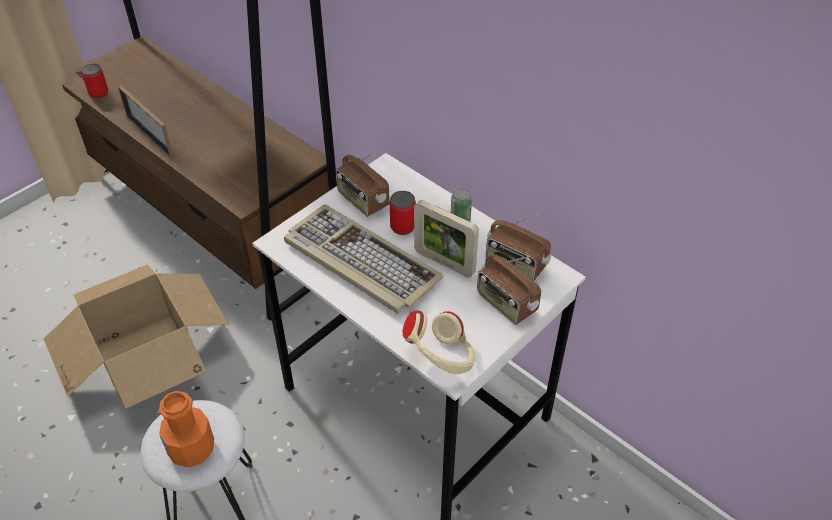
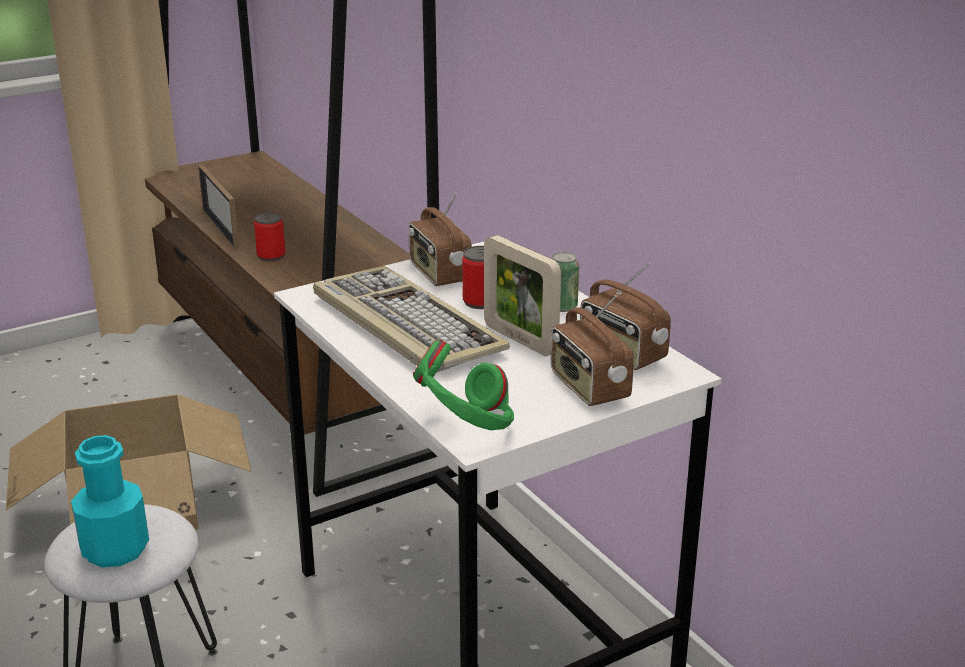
camera: 15 degrees right, 20 degrees down
(99, 93) = (182, 189): can -> can (271, 256)
(192, 449) = (115, 549): orange bottle -> turquoise bottle
(441, 359) = (466, 426): beige headphones -> green headphones

